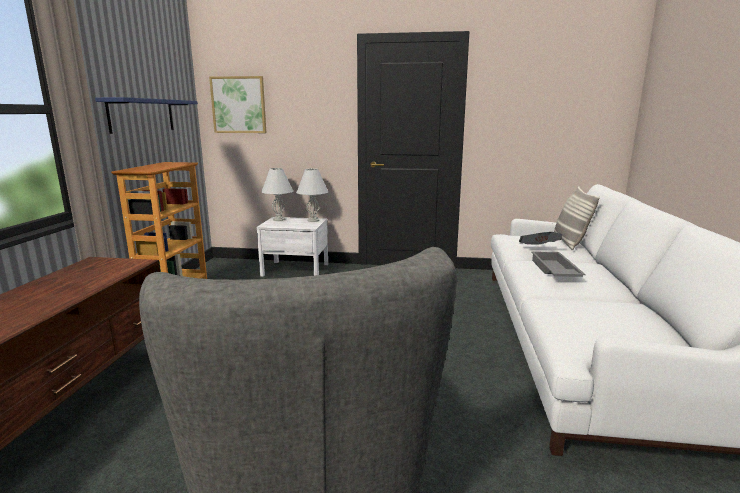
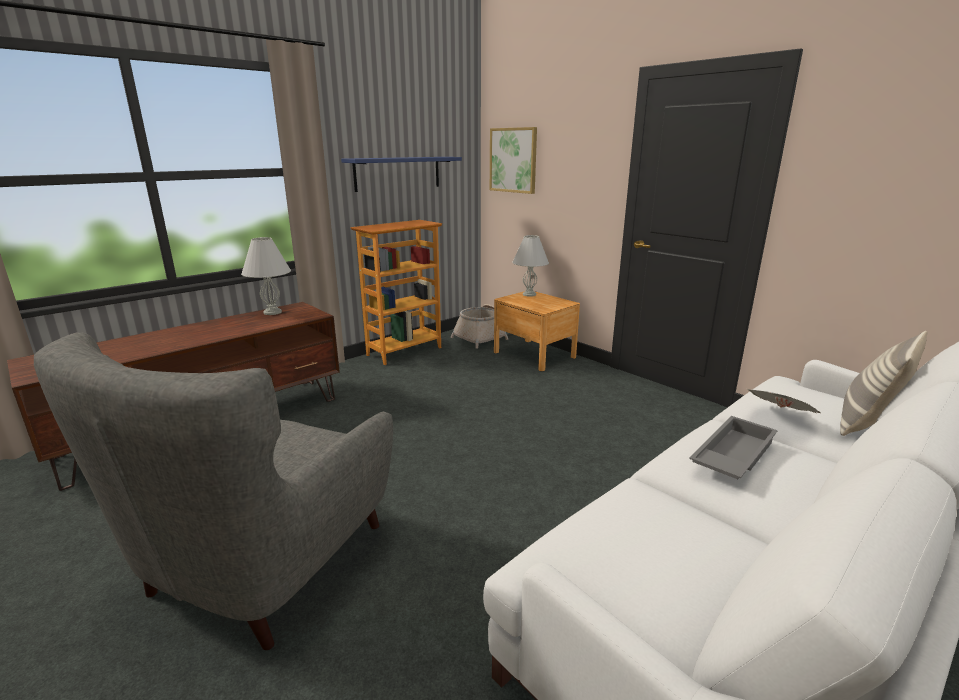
camera: 40 degrees right, 5 degrees up
(236, 267) = (485, 337): none -> basket
(295, 270) = (534, 354): white nightstand -> brown nightstand
(313, 220) = (561, 302): white table lamp -> white table lamp (272, 312)

